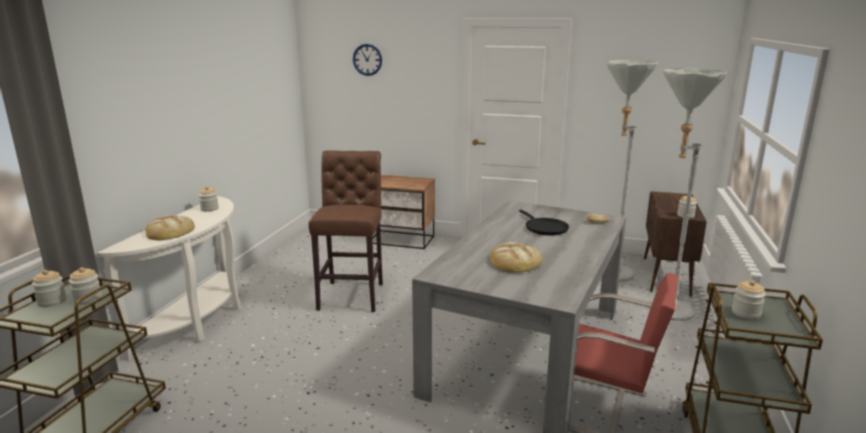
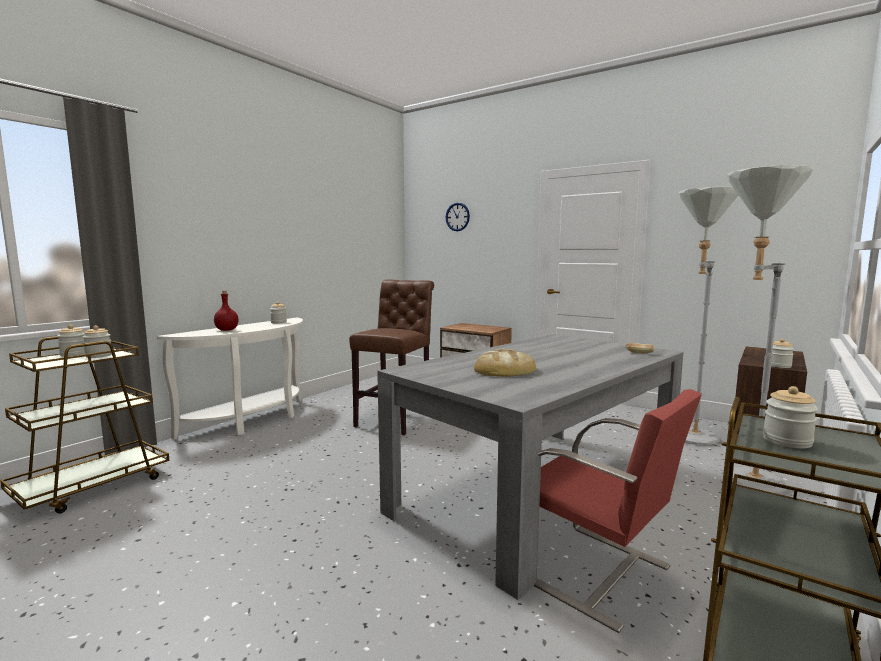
camera: 20 degrees right, 10 degrees down
(169, 231) = (227, 330): bread -> red bottle
(544, 228) = (570, 352): black frying pan -> none

